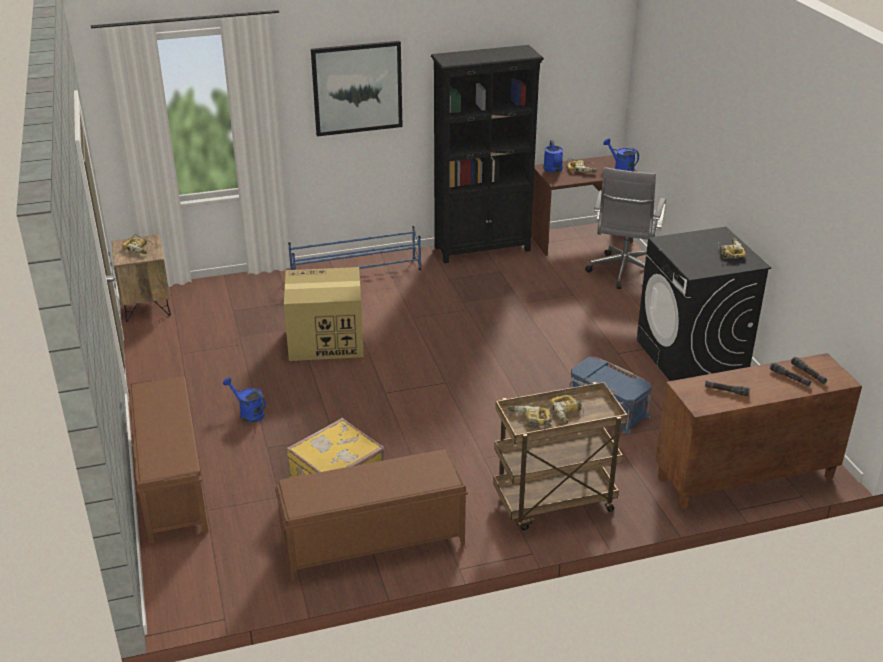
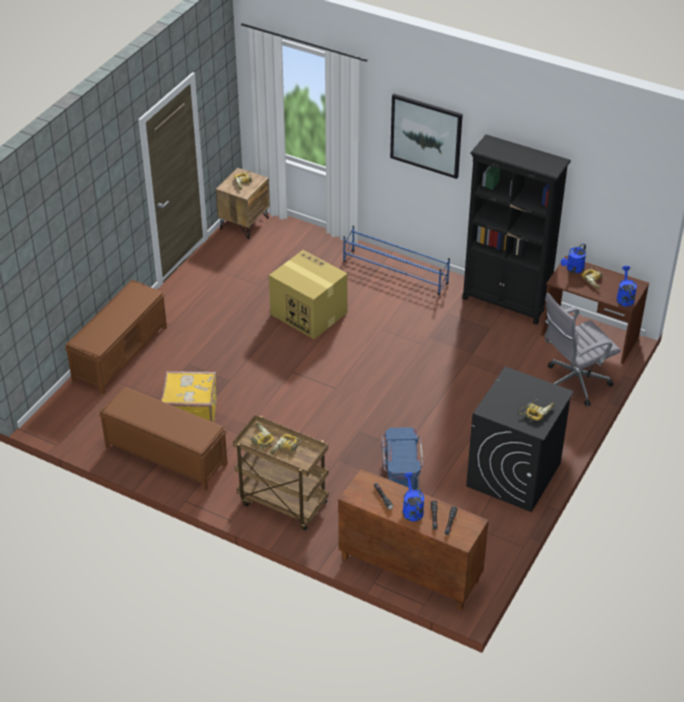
camera: 45 degrees right, 10 degrees up
(248, 413) = (206, 336): blue watering can -> blue watering can (411, 509)

